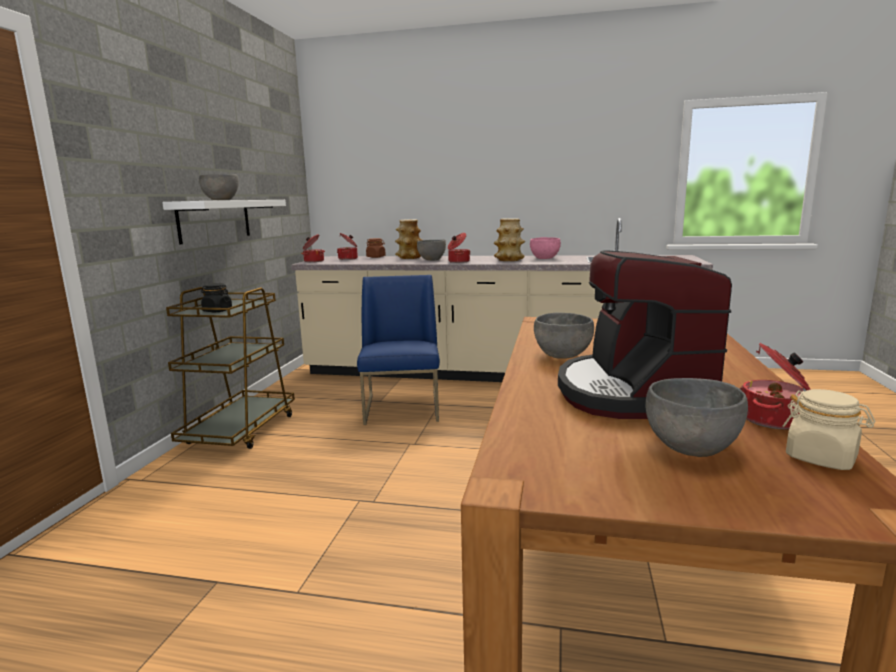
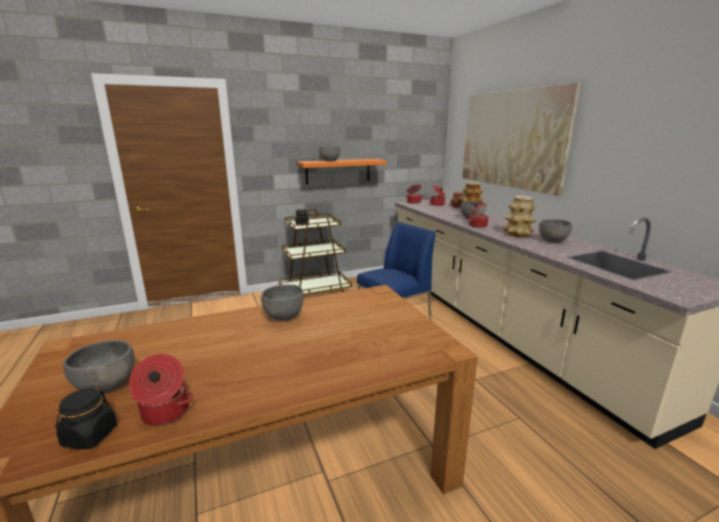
camera: 55 degrees right, 5 degrees up
(215, 220) = (338, 171): white shelf -> orange shelf
(426, 168) = (511, 139): none -> picture
(544, 258) = (552, 241): pink bowl -> grey bowl
(633, 393) = (207, 353): coffee machine -> none
(821, 458) = (90, 436): beige jar -> black jar

